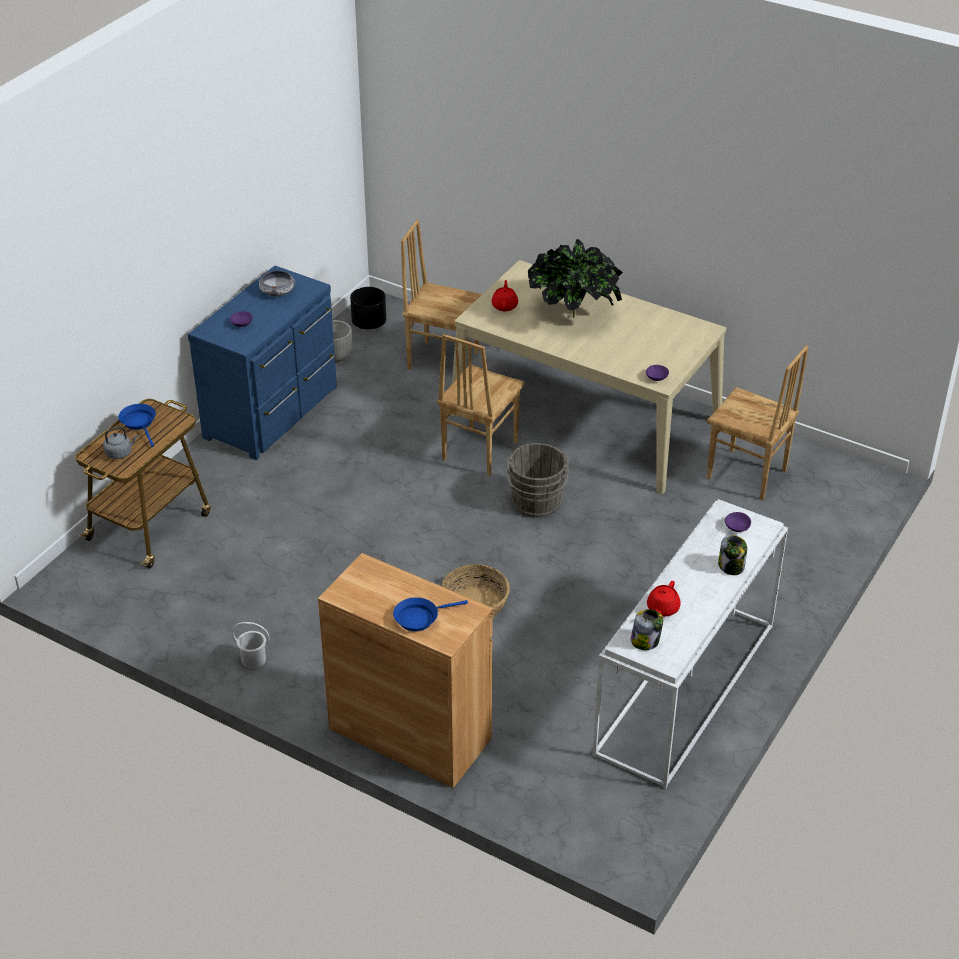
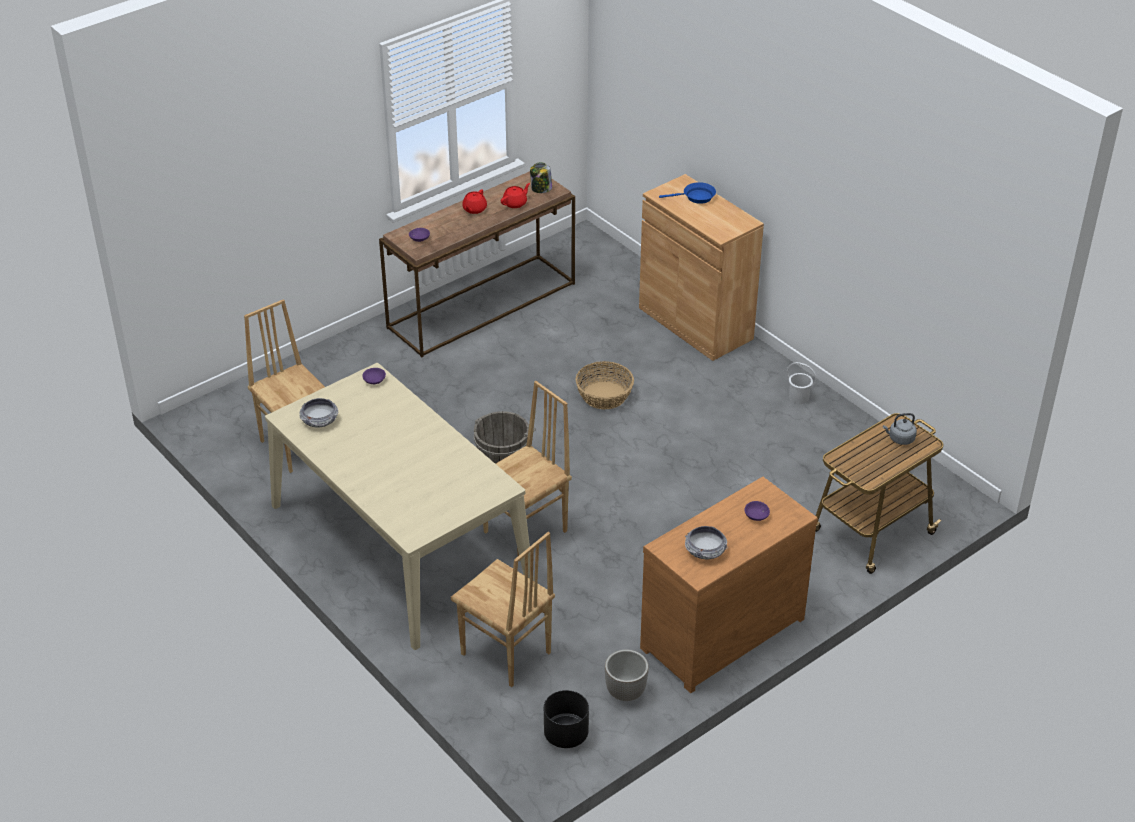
camera: 160 degrees left, 0 degrees up
(139, 423) = (878, 464): blue frying pan -> none
(274, 413) = (718, 631): blue dresser -> brown dresser
(505, 305) = (463, 494): red teapot -> red teapot (474, 209)
(573, 315) = (401, 465): potted plant -> none
(674, 334) = (319, 420): none -> bowl
(686, 690) = (482, 304): white console table -> brown console table
(731, 566) = (446, 216): jar -> none

